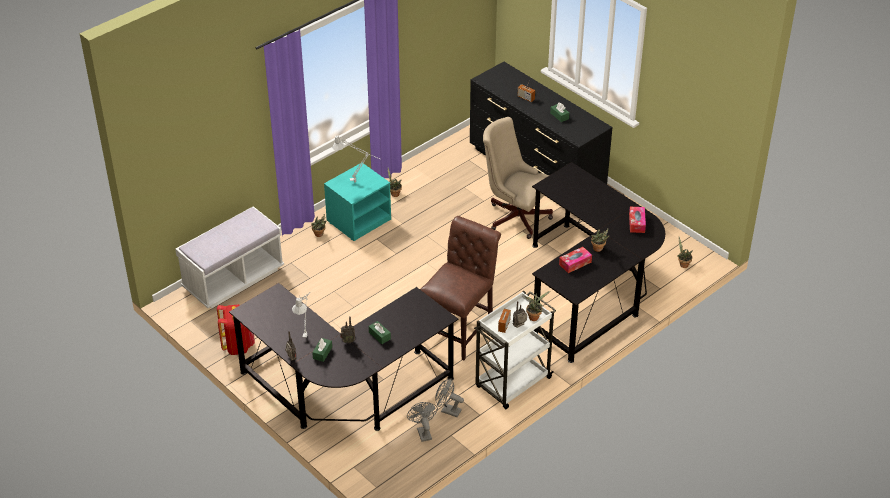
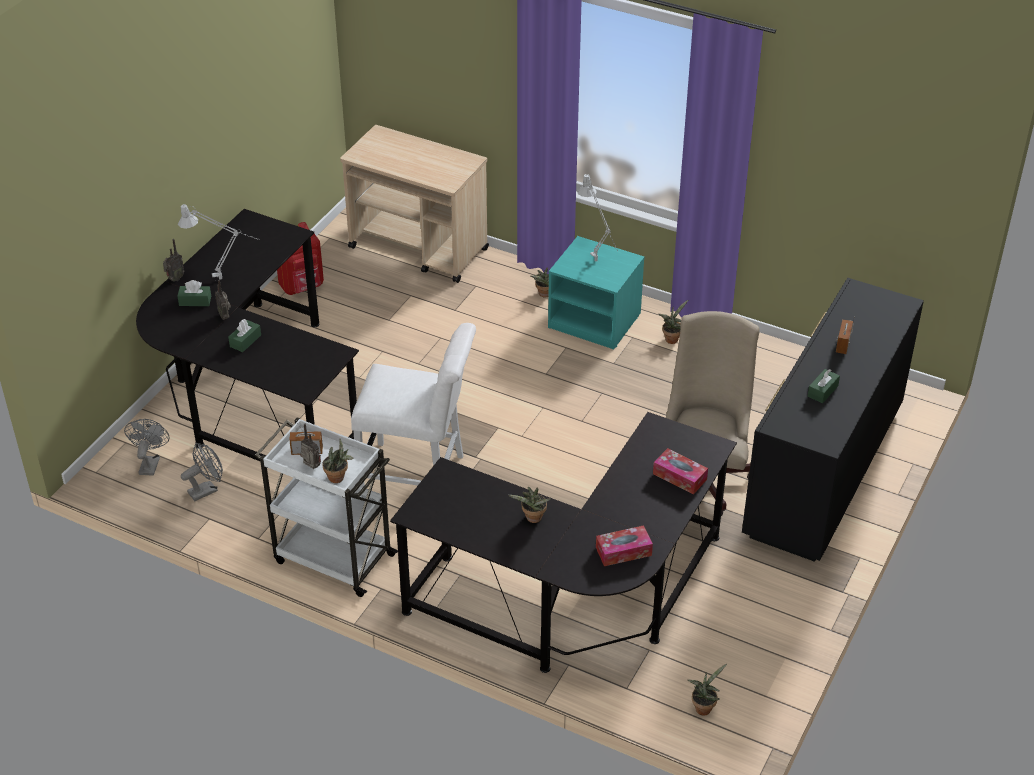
camera: 70 degrees right, 0 degrees up
(233, 279) = (419, 249): white bench -> beige cart
(448, 410) = (255, 504): grey fan -> grey fan (150, 463)
(460, 330) = (418, 476): brown chair -> white chair
(575, 263) = (485, 499): tissue box -> tissue box (679, 477)

